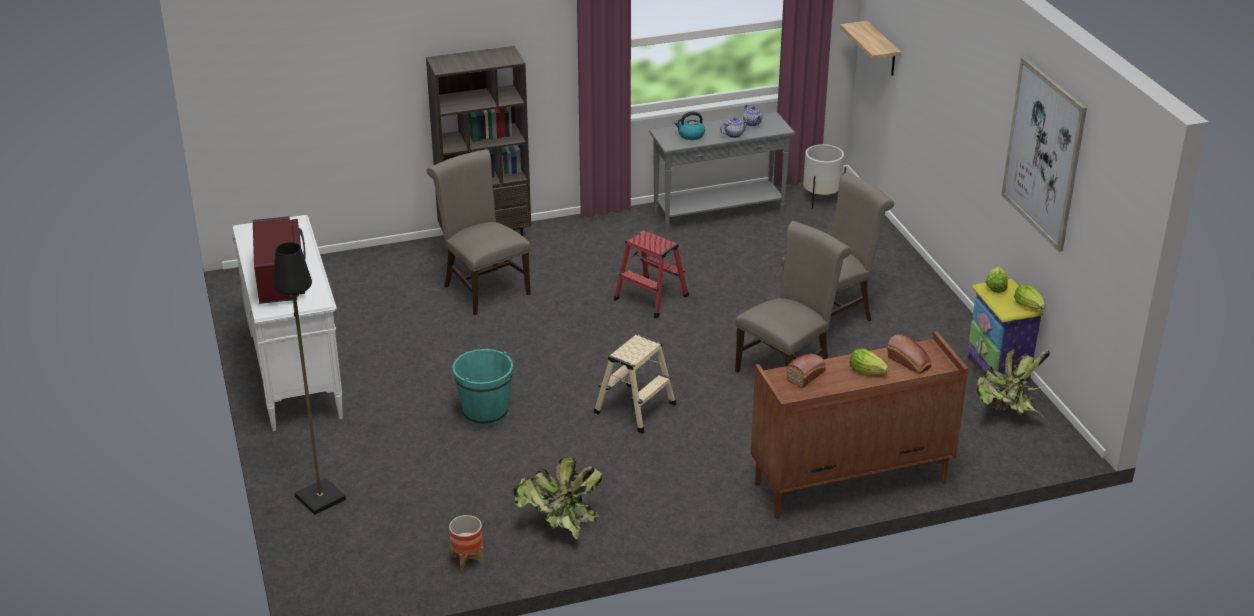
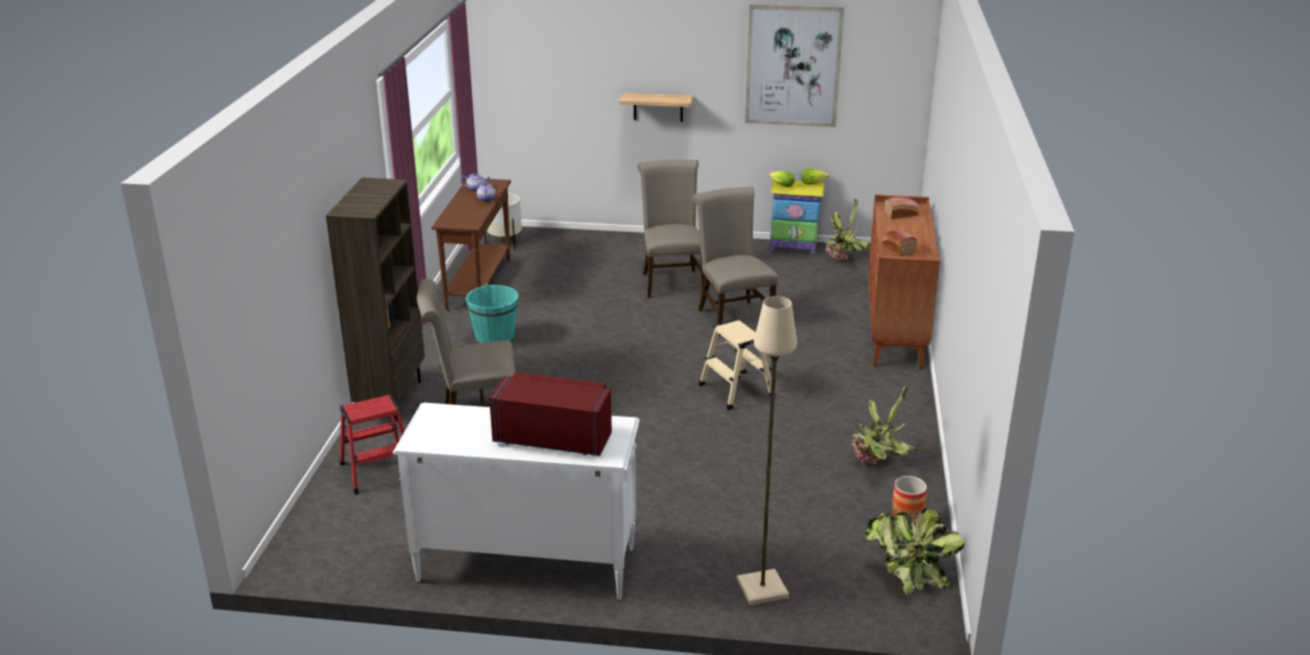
camera: 65 degrees left, 5 degrees down
(319, 498) = (762, 589): black floor lamp -> beige floor lamp
(377, 576) = (907, 577): none -> potted plant
(485, 412) = (686, 463): turquoise bucket -> turquoise bucket (495, 340)
(651, 297) = (576, 343): red step ladder -> red step ladder (378, 470)
(690, 135) = (465, 214): kettle -> none
(719, 214) = (478, 284): grey console table -> brown console table
(867, 371) = (903, 229): lettuce -> none
(882, 50) = (517, 90): shelf -> shelf (658, 107)

